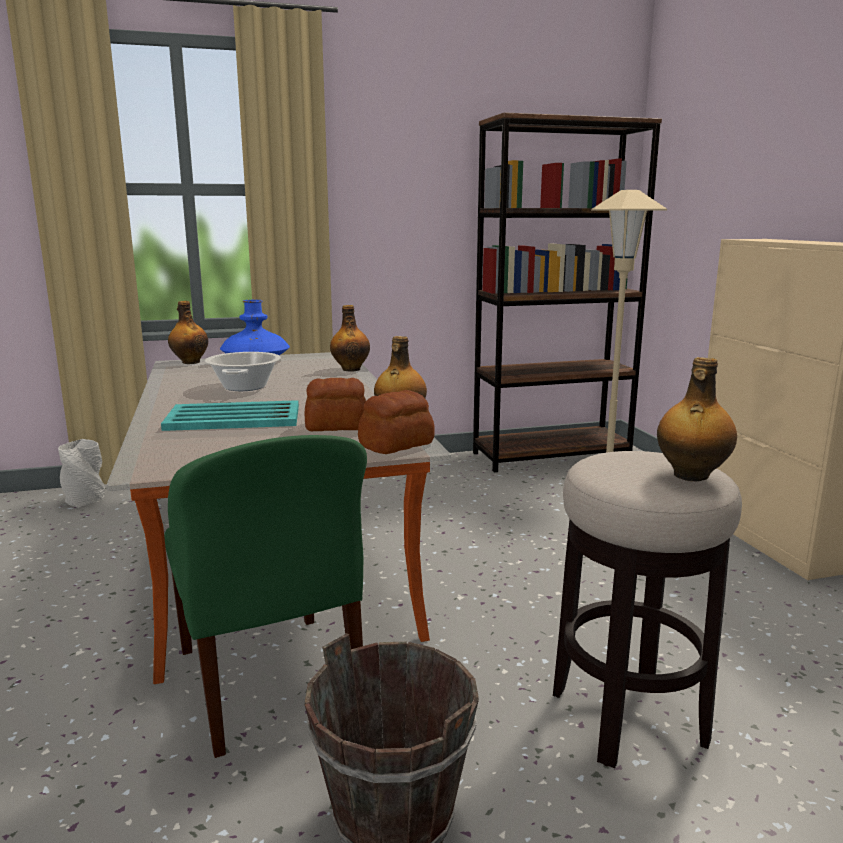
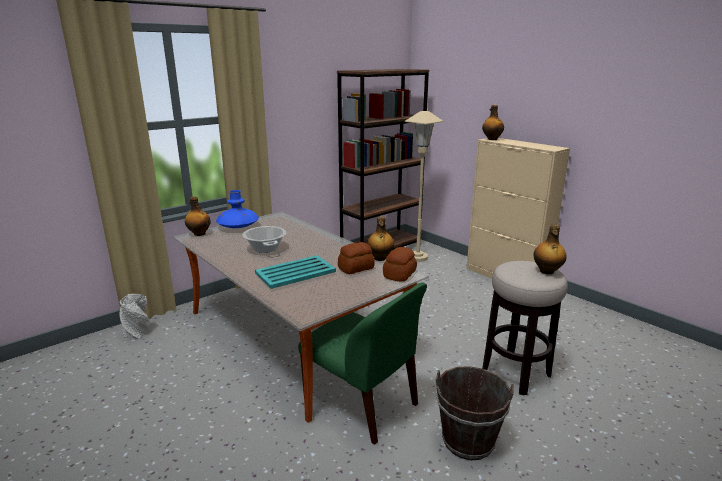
camera: 25 degrees left, 5 degrees up
(351, 369) = (304, 226): bottle -> bottle (491, 139)

